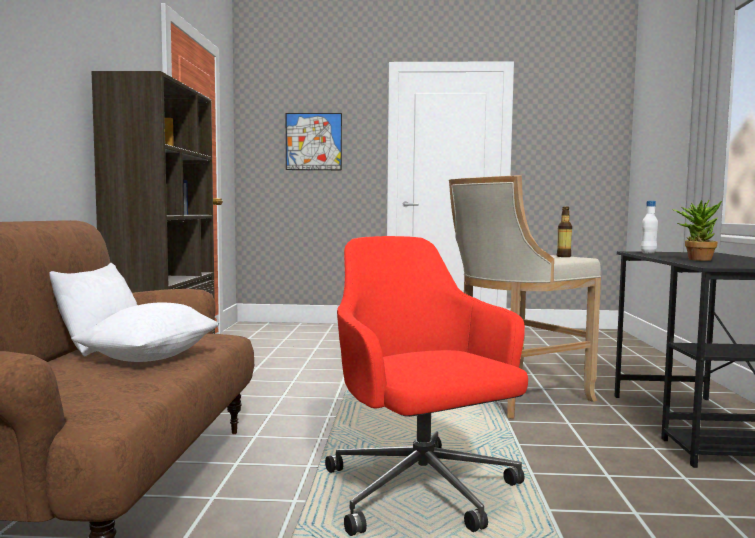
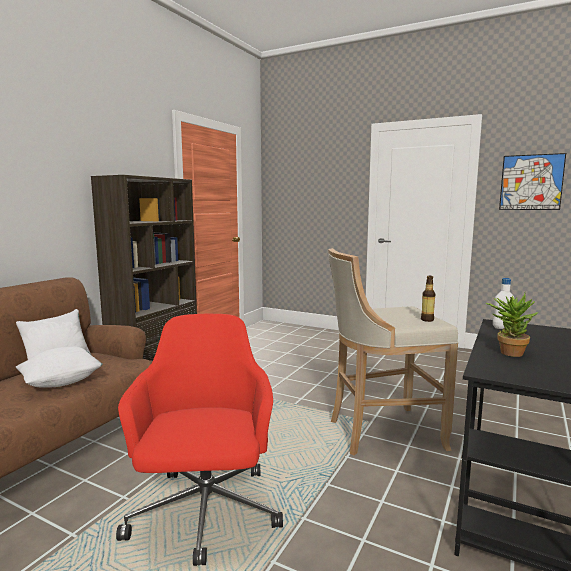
camera: 25 degrees right, 5 degrees up
(313, 141) = (314, 190): picture -> picture (531, 182)

